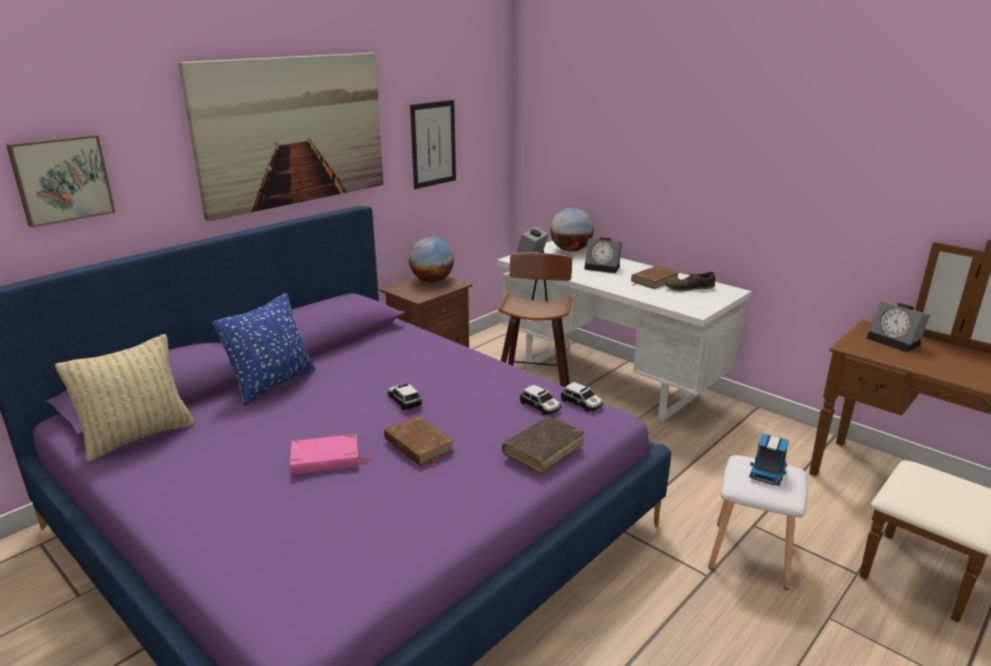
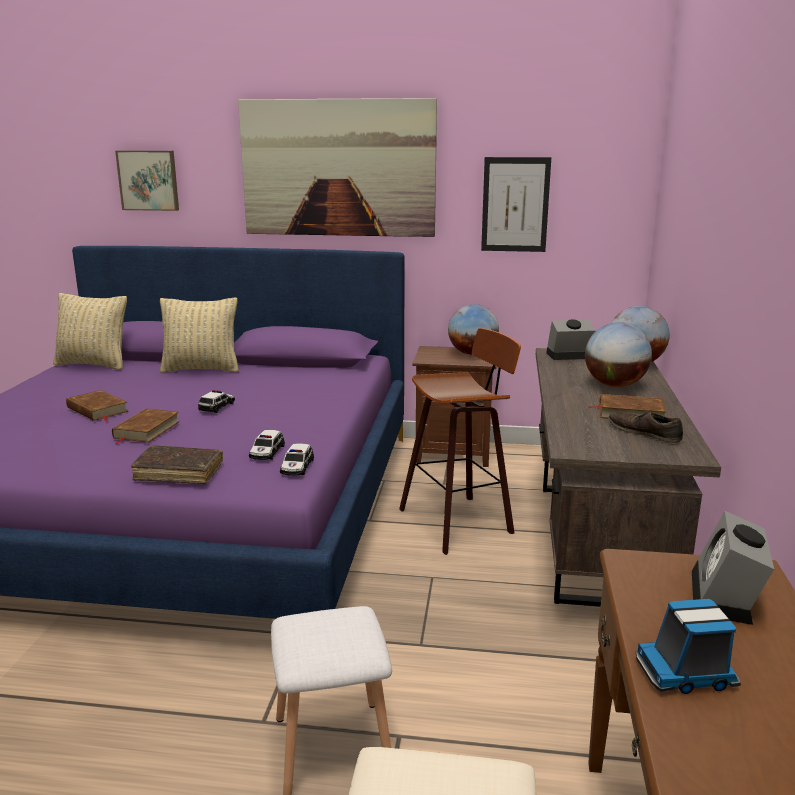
camera: 55 degrees right, 5 degrees down
(273, 384) = (201, 369): blue pillow -> beige pillow
(325, 459) = (97, 410): pink book -> brown book
(603, 267) = (615, 385): alarm clock -> globe
(610, 379) = (596, 542): white desk -> brown desk
(767, 472) = (336, 633): toy truck -> toy truck (687, 673)

